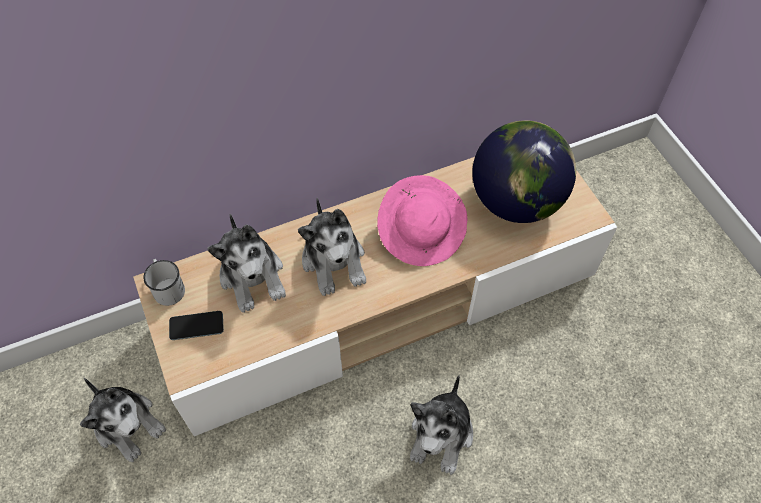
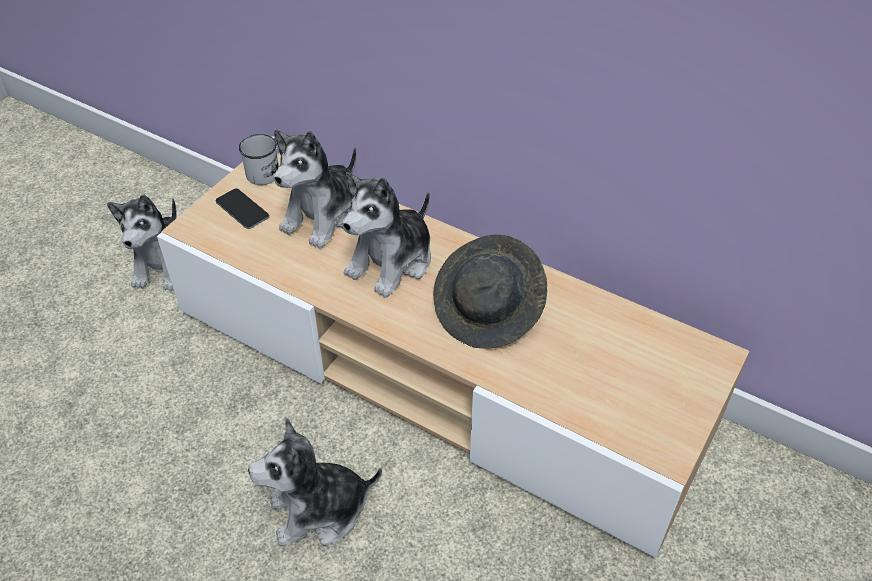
camera: 55 degrees right, 10 degrees down
(422, 233) = (489, 310): pink hat -> grey hat
(516, 201) = (613, 371): globe -> none

